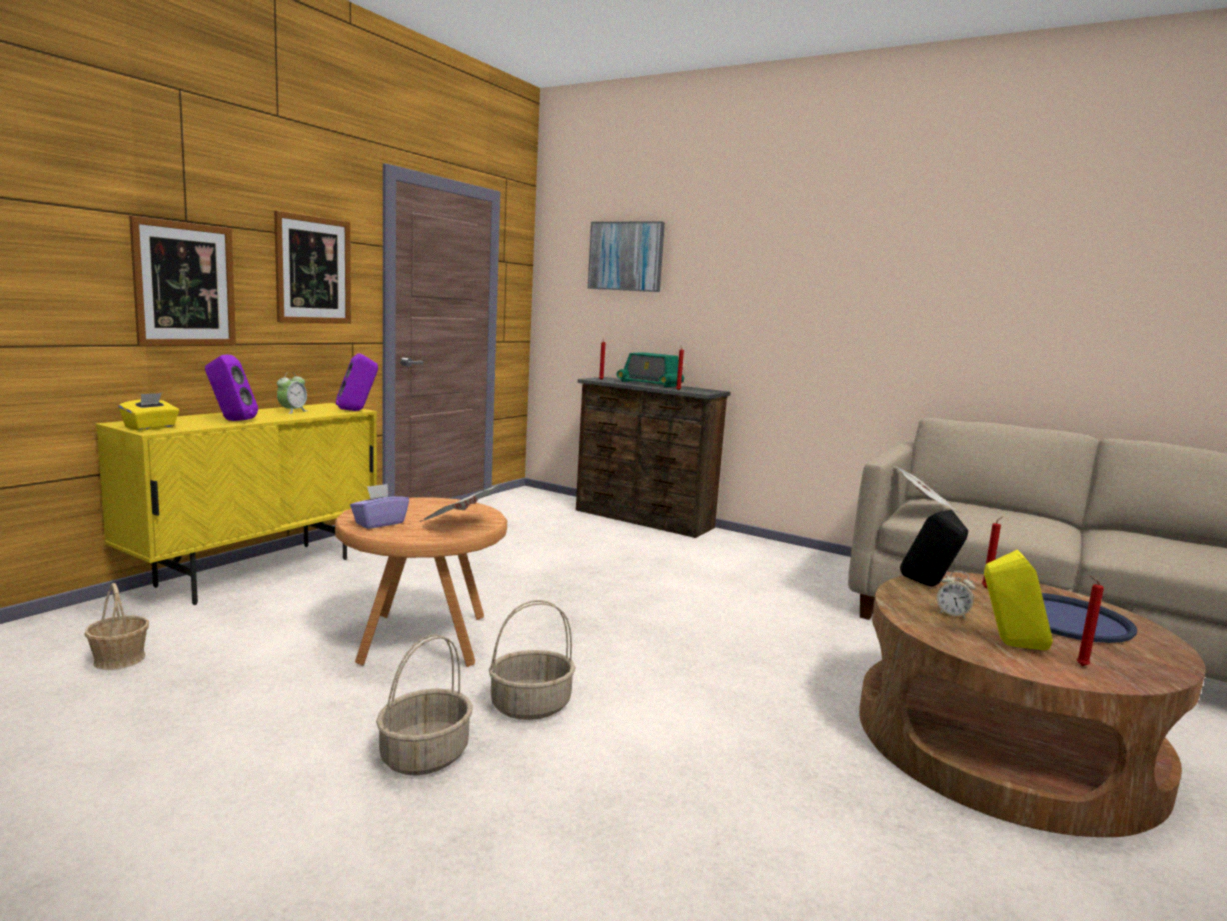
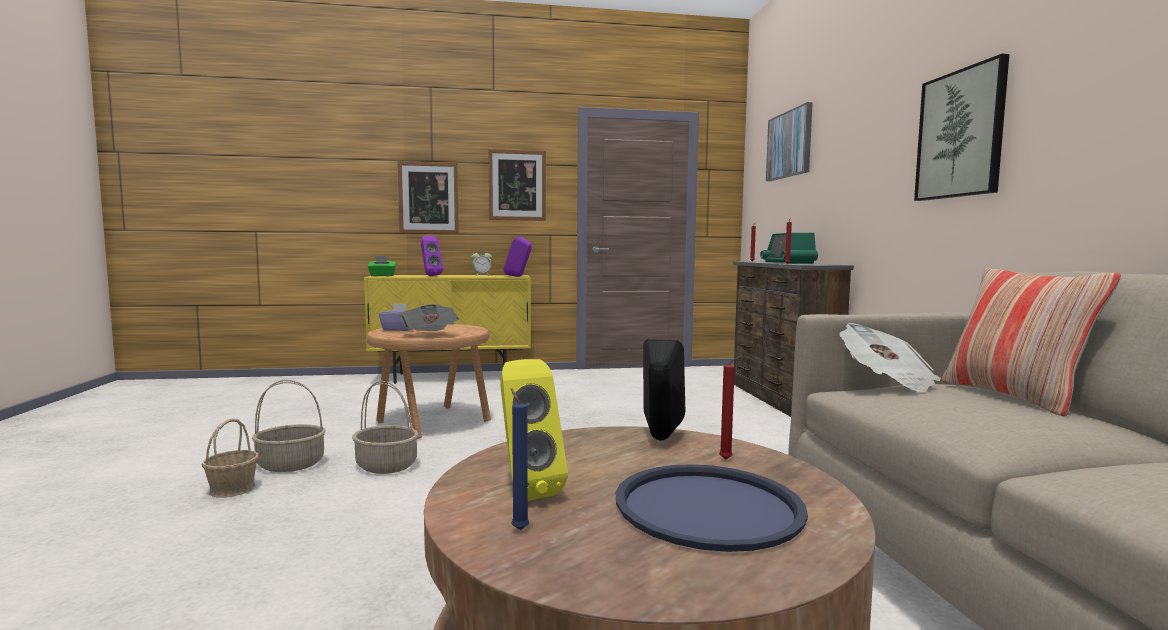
camera: 50 degrees right, 5 degrees down
(120, 659) = (319, 395): basket -> basket (233, 489)
(150, 428) = (382, 276): yellow tissue box -> green tissue box
(855, 300) = (961, 134): none -> picture
(952, 614) = (580, 457): alarm clock -> none
(982, 506) = (1013, 397): none -> pillow
(1080, 666) = (518, 529): red candle -> blue candle

